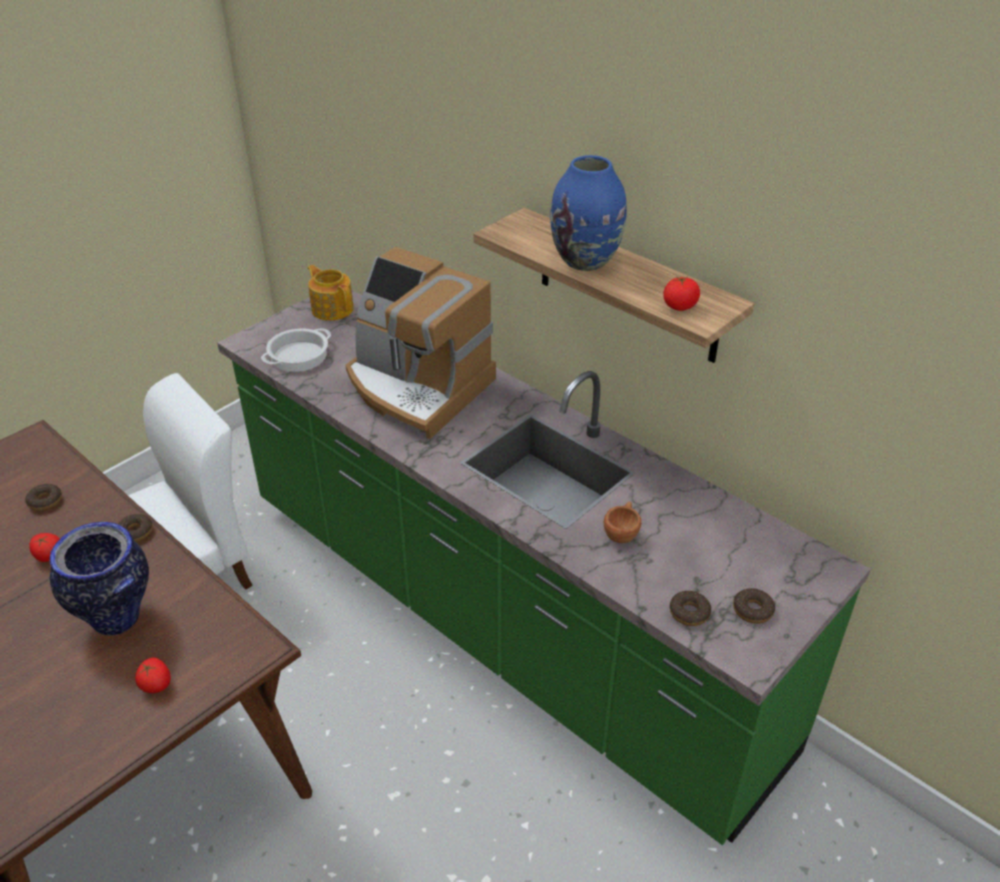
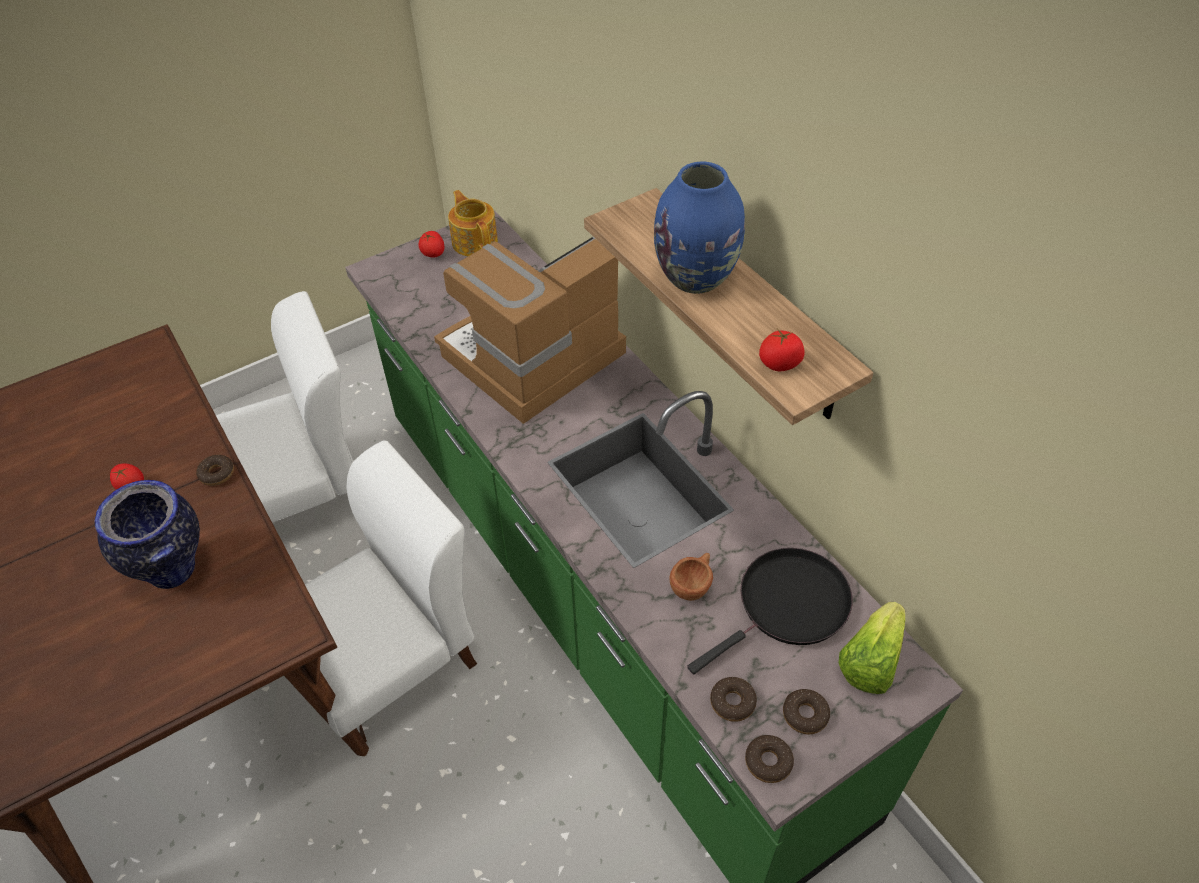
camera: 15 degrees right, 10 degrees up
(45, 501) = (143, 421): donut -> donut (768, 762)
(156, 684) = (188, 653): tomato -> tomato (433, 253)
(298, 355) = (422, 296): cooking pot -> none
(309, 710) = (388, 661): none -> white chair
(417, 387) = (532, 357): coffee machine -> coffee machine turned 90 degrees clockwise
(707, 534) = (788, 606): none -> black frying pan
(789, 561) = (870, 661): none -> lettuce

